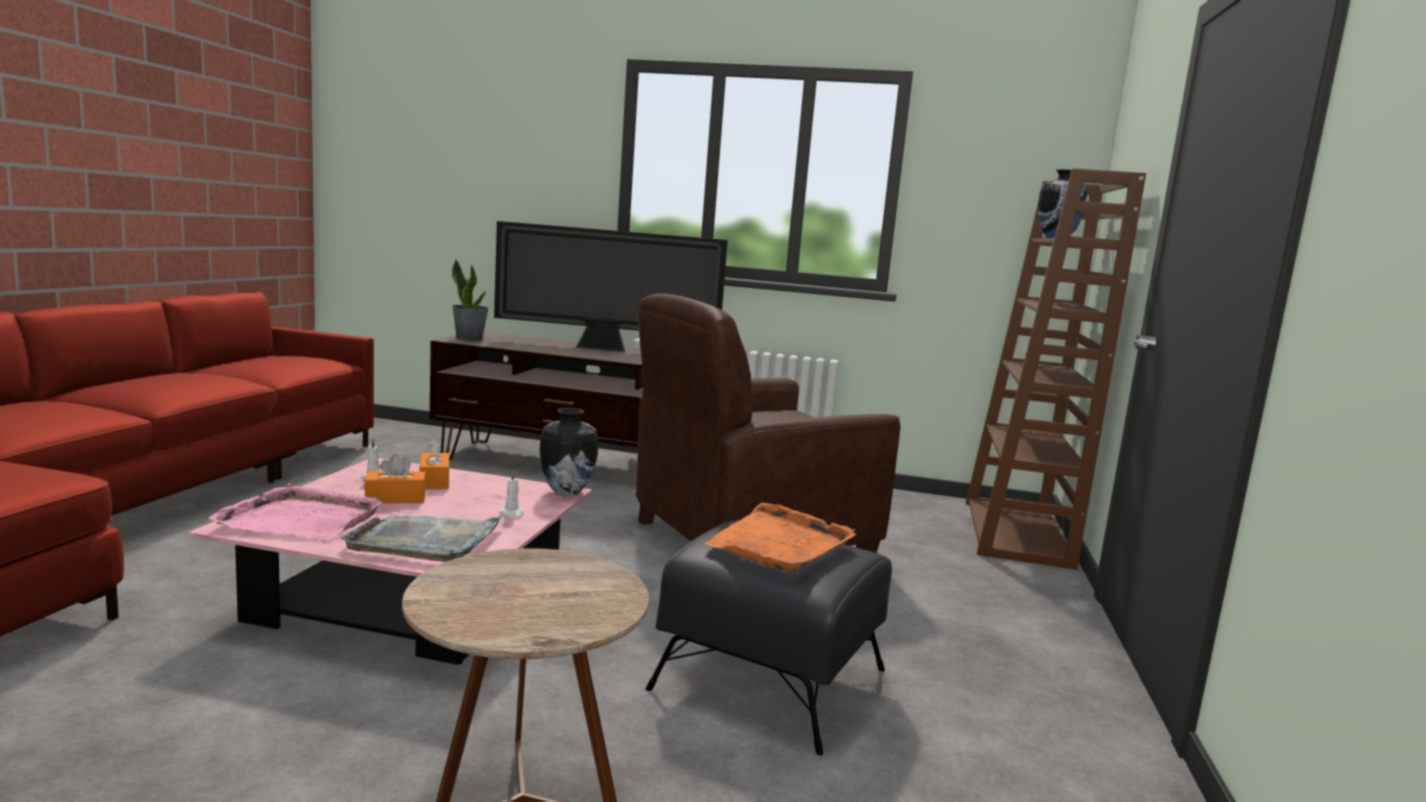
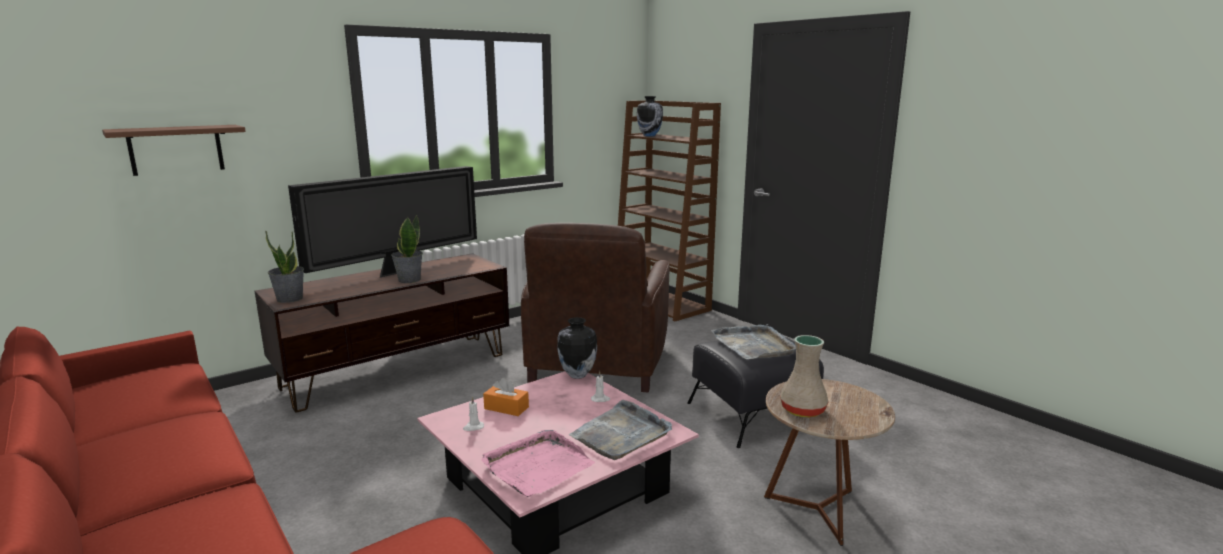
camera: 50 degrees left, 5 degrees up
(395, 498) = (528, 427): orange tissue box -> none
(454, 180) = (176, 149): none -> brown shelf
(482, 576) = (803, 410): none -> beige vase
(586, 354) = (409, 280): none -> potted plant
(780, 544) = (754, 345): orange tray -> grey tray

